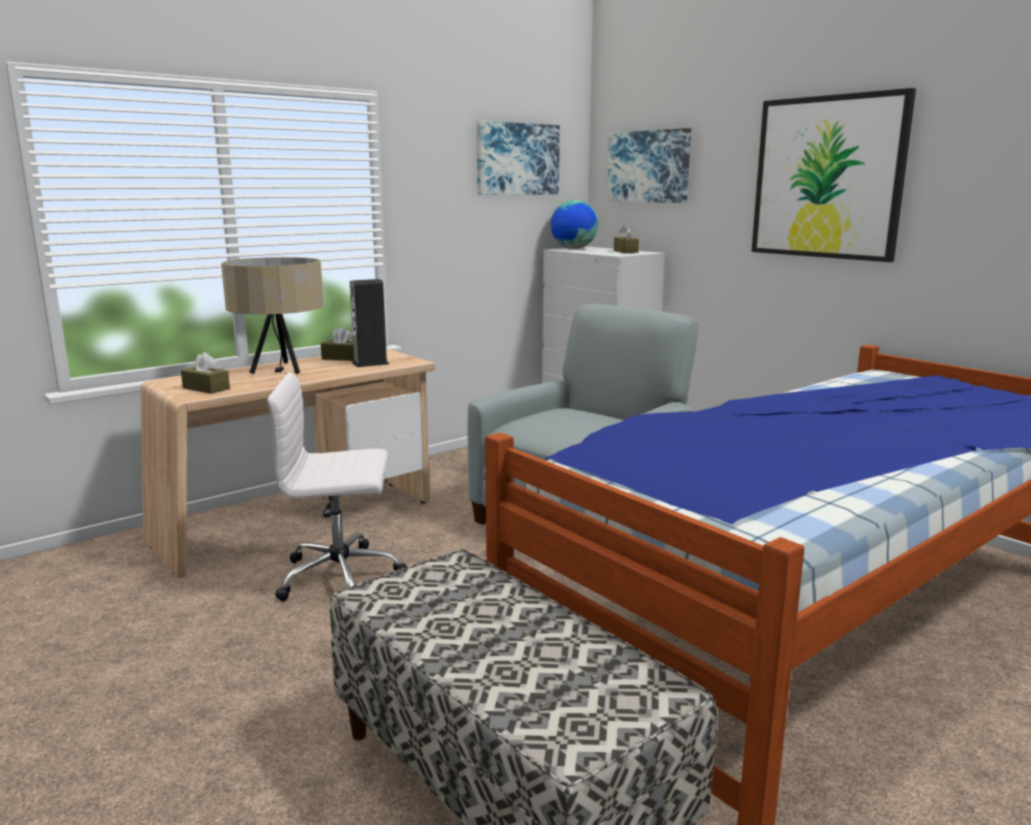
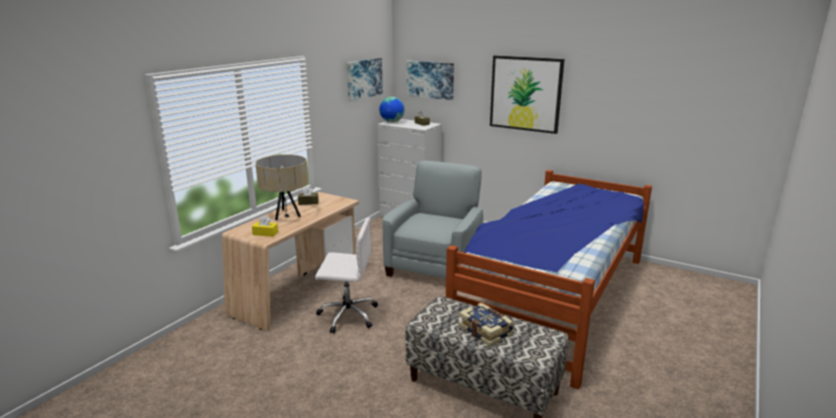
camera: 20 degrees left, 5 degrees up
(206, 388) = (265, 233): brown tissue box -> yellow tissue box
(342, 577) = (347, 315): white office chair -> white office chair turned 150 degrees counterclockwise
(370, 363) = (327, 205): speaker -> none
(497, 643) = (486, 331): none -> book

